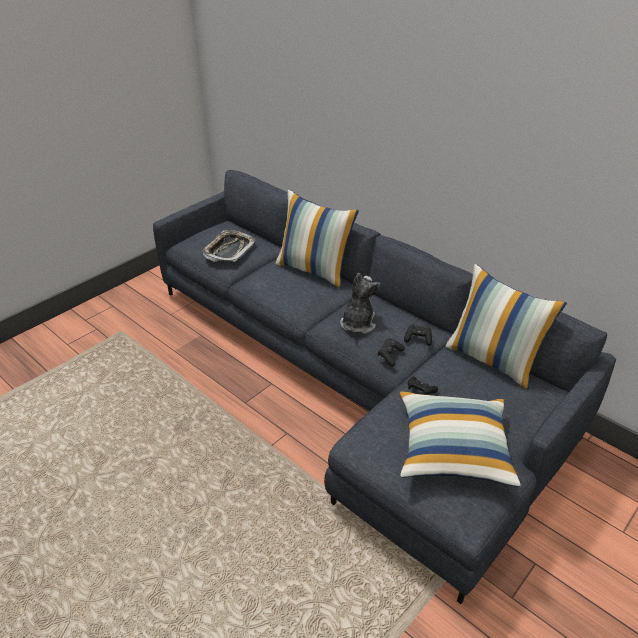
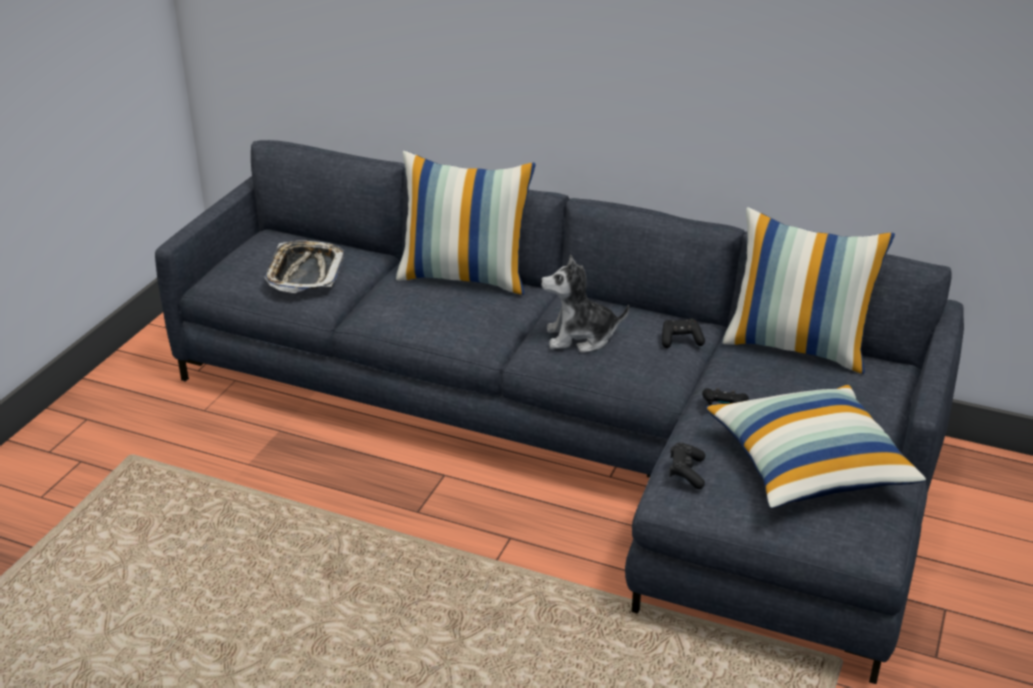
camera: 20 degrees left, 5 degrees down
(358, 323) = (580, 338): plush toy -> plush toy turned 90 degrees counterclockwise
(390, 356) = (654, 370): black game controller -> black game controller (686, 472)

